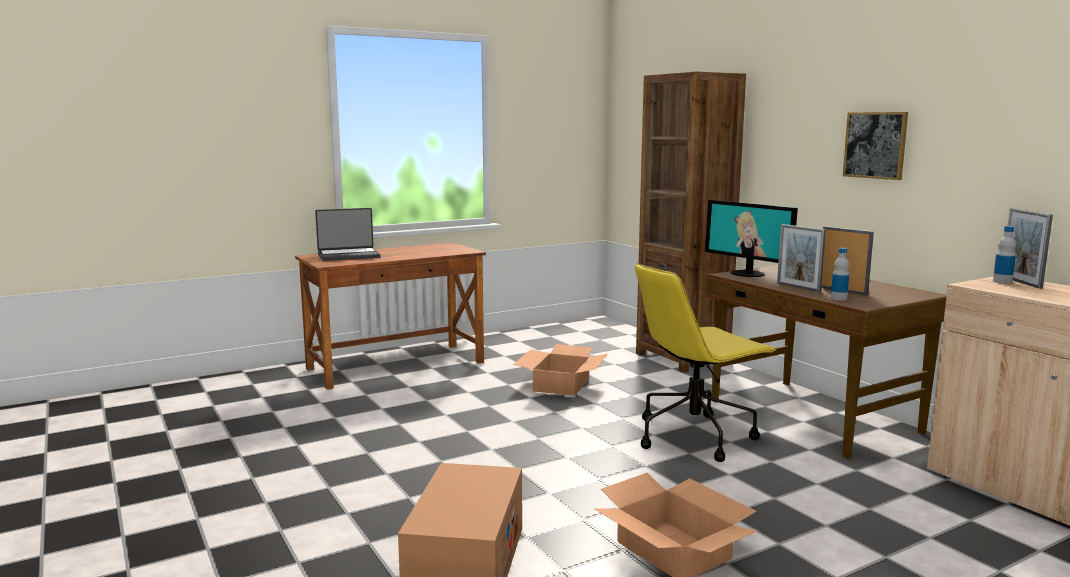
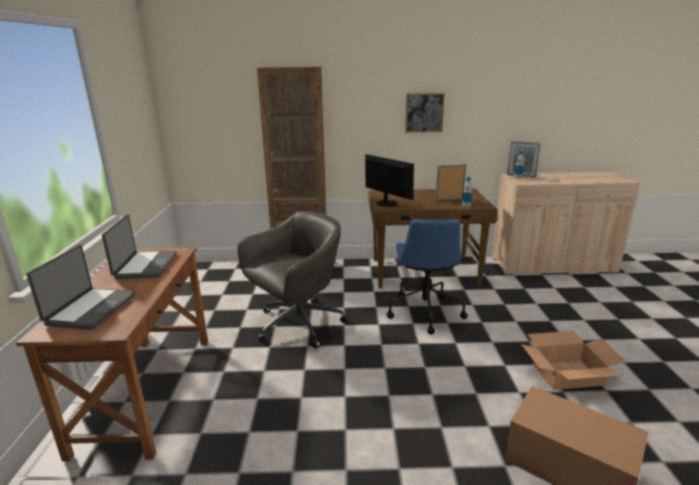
camera: 60 degrees left, 10 degrees up
(430, 250) = (145, 266): none -> laptop
(561, 384) = (297, 325): cardboard box -> grey office chair
(695, 435) = (424, 311): yellow office chair -> blue office chair
(748, 273) = (386, 203): monitor -> monitor turned 120 degrees counterclockwise
(798, 287) = (433, 204): picture frame -> none

